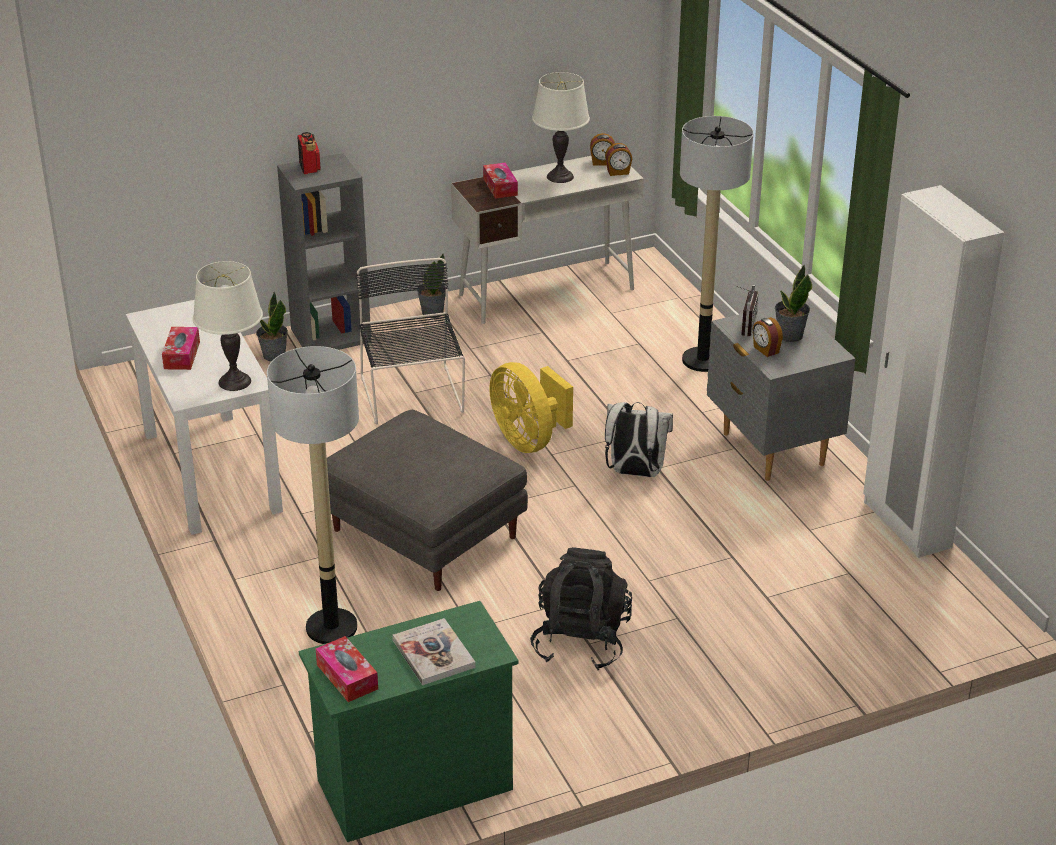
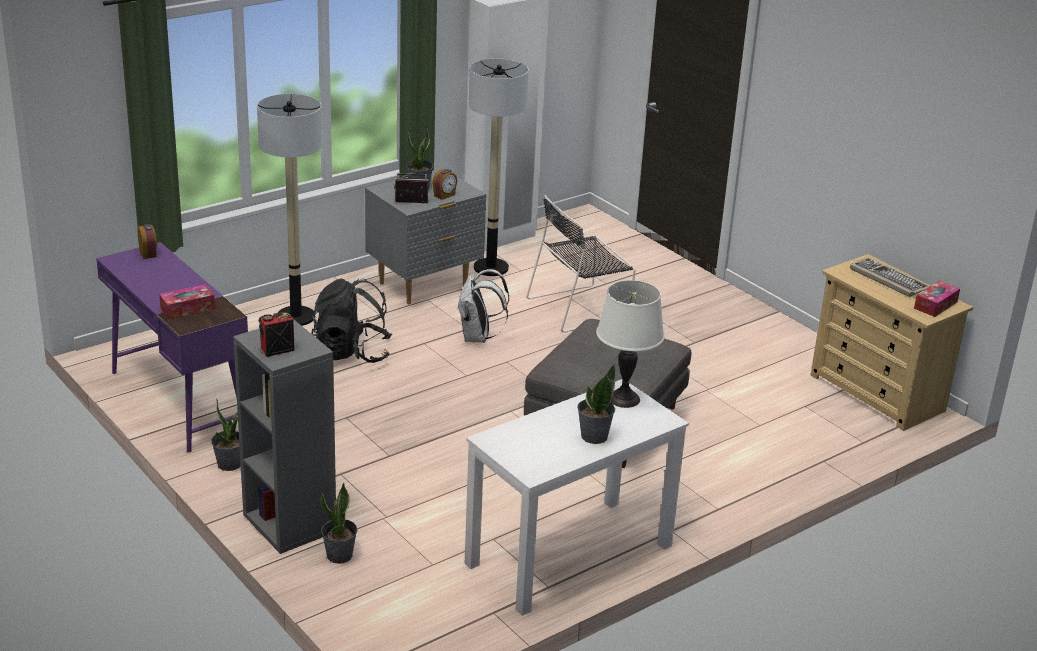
camera: 105 degrees left, 5 degrees down
(182, 355) = (593, 436): tissue box -> potted plant
(331, 627) = (746, 450): floor lamp -> floor lamp (491, 268)
(412, 397) = (398, 455): black chair -> black chair (580, 308)
(413, 784) = (877, 393): green dresser -> beige dresser
(433, 654) = (887, 279): book -> keyboard
(529, 440) = (449, 387): yellow fan -> none
(547, 291) = (178, 401): white desk -> purple desk
(560, 177) = (160, 280): white table lamp -> none
(581, 641) = (694, 345): black backpack -> black backpack (351, 353)
(602, 162) = (125, 262): alarm clock -> none

